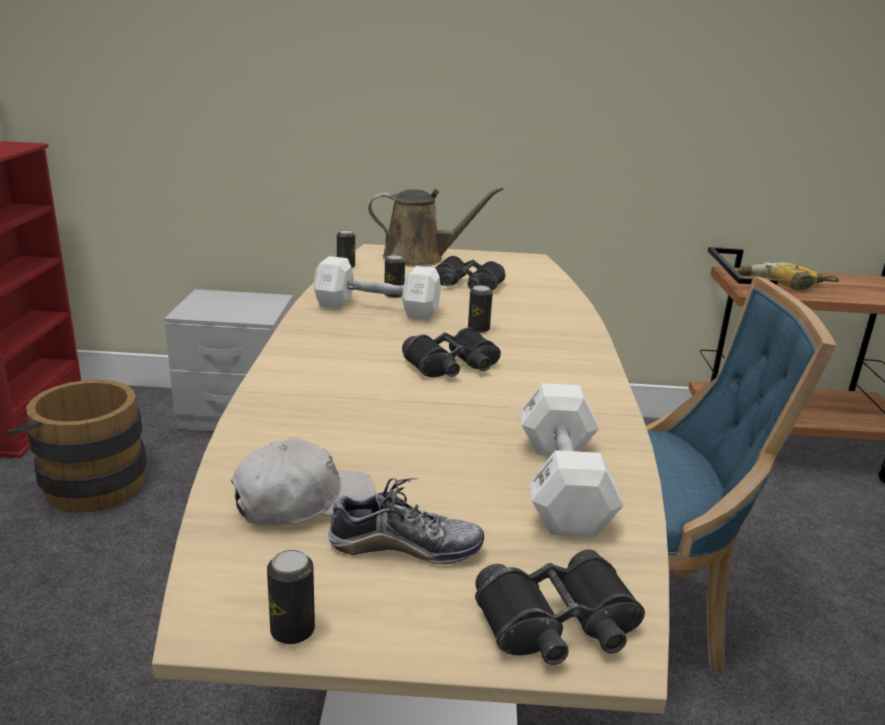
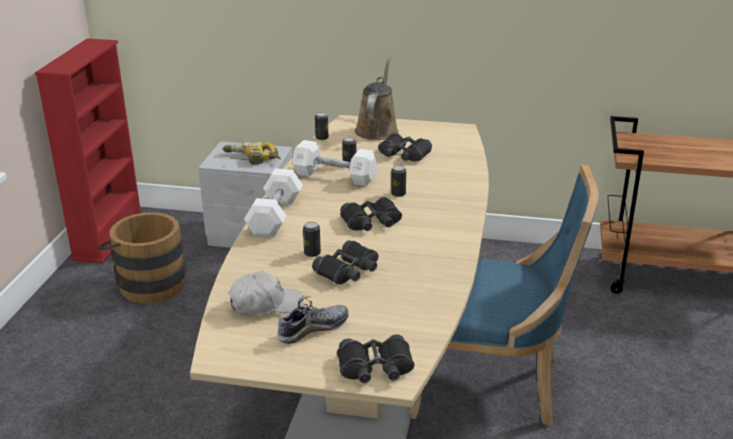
camera: 10 degrees right, 5 degrees up
(292, 631) = (251, 363): can -> can (312, 253)
(405, 547) = (312, 329): shoe -> shoe turned 45 degrees counterclockwise
(420, 258) = (377, 129): brown watering can -> brown watering can turned 90 degrees counterclockwise
(440, 438) = (348, 271): none -> black binoculars
(562, 484) = (408, 300): white dumbbell -> white dumbbell (275, 216)
(783, 284) = (660, 150): power drill -> power drill (251, 159)

